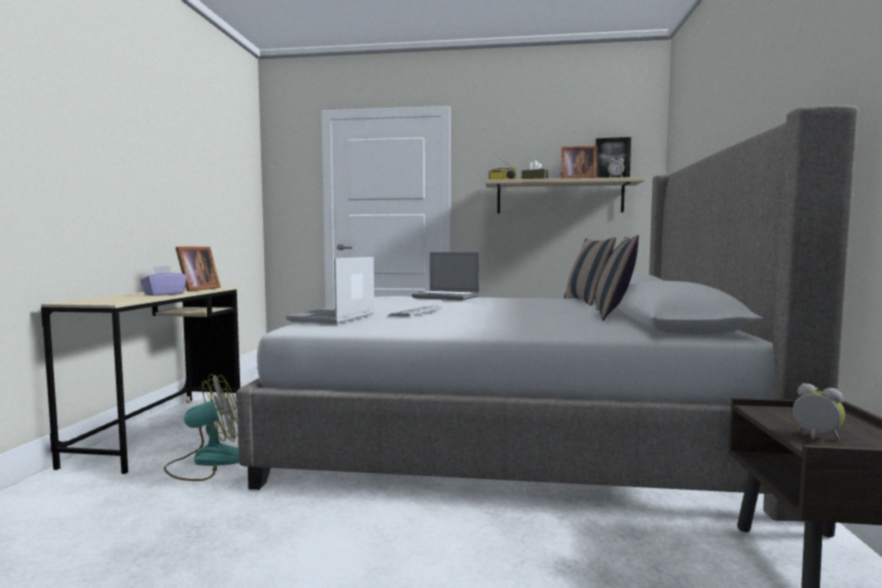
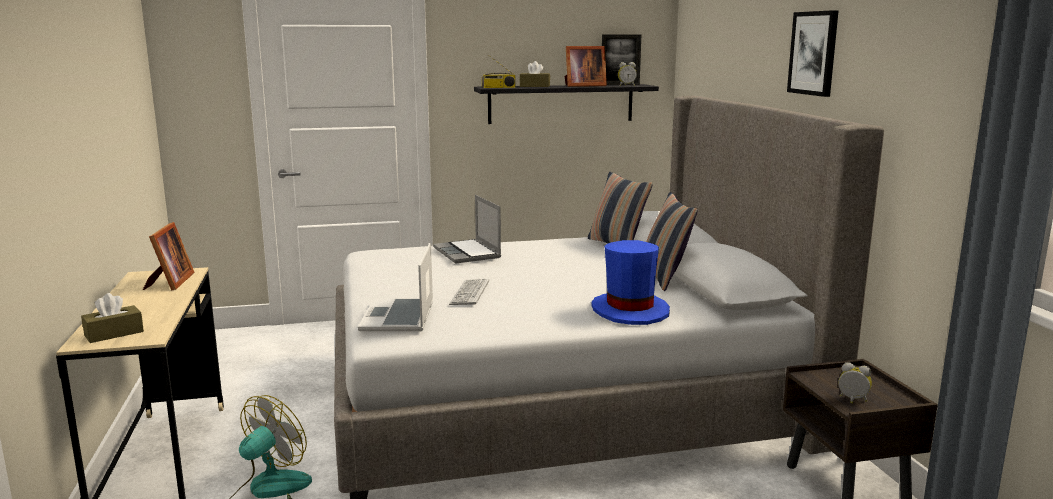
camera: 20 degrees left, 10 degrees up
(98, 300) = (114, 333): none -> brown tissue box
(164, 294) = (160, 304): purple tissue box -> none
(447, 297) = (468, 253): laptop -> laptop turned 60 degrees clockwise
(551, 327) = (630, 311): none -> blue hat
(559, 197) = (561, 103): beige shelf -> black shelf
(779, 80) = (813, 53): none -> picture

